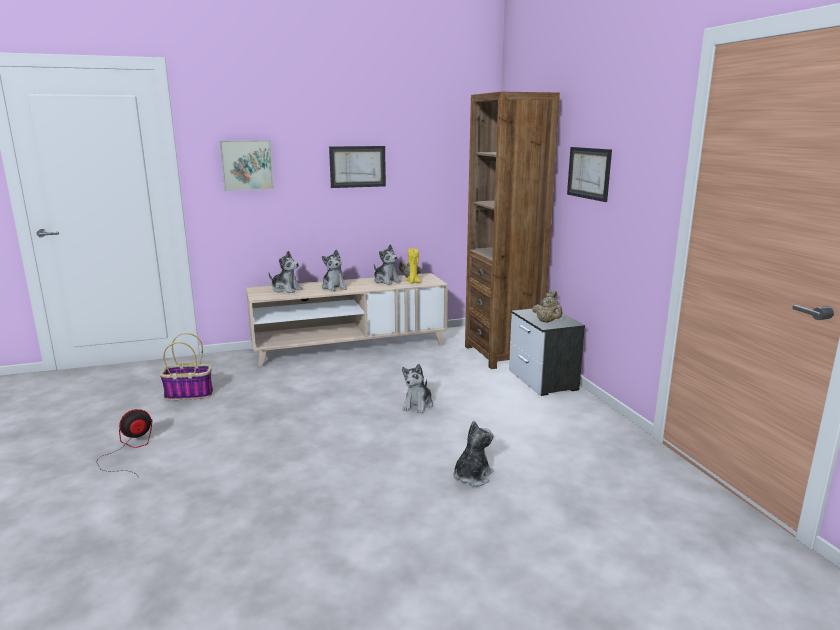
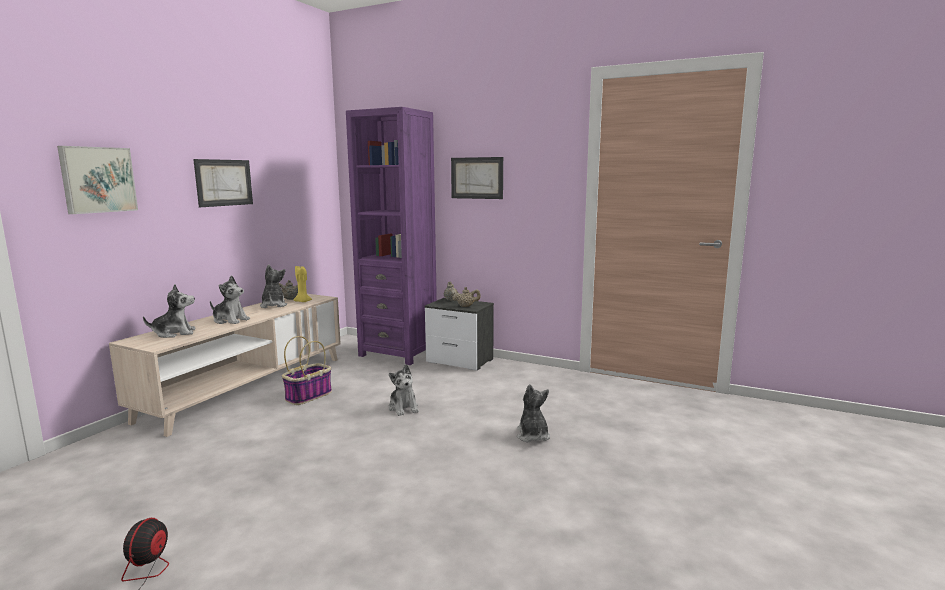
camera: 45 degrees left, 5 degrees down
(190, 394) = (123, 494): basket -> basket (309, 396)
(386, 281) = (273, 305): plush toy -> plush toy turned 105 degrees counterclockwise
(502, 354) = (398, 353): brown bookcase -> purple bookcase

